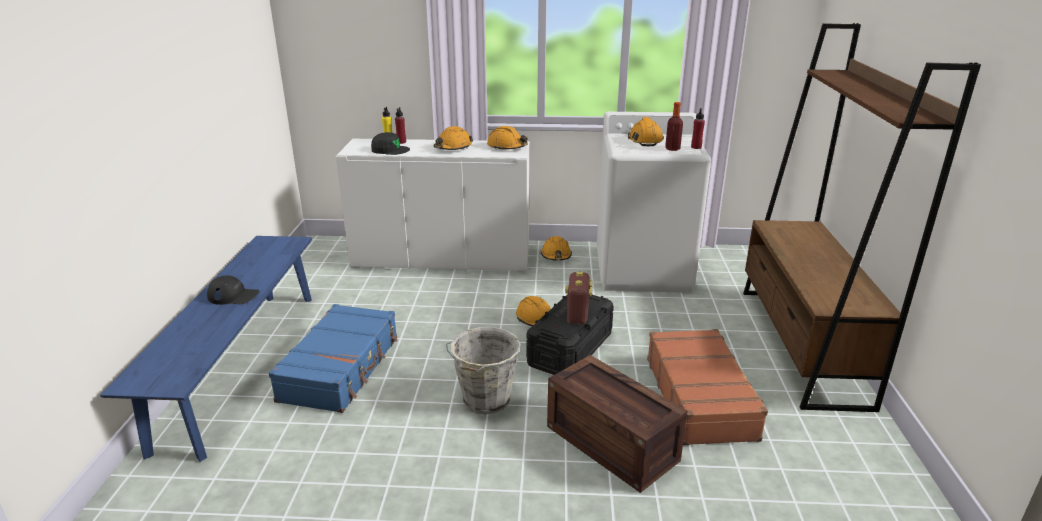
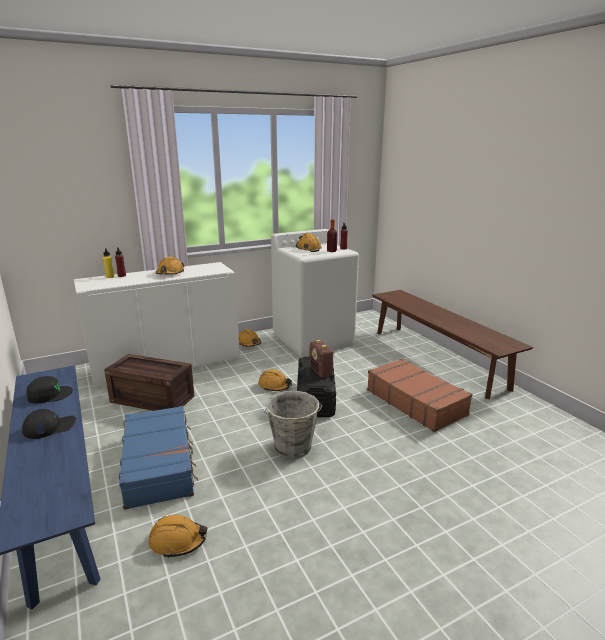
camera: 30 degrees left, 5 degrees down
(390, 150) = (120, 282): black cap -> black cap (49, 394)
(507, 147) = (210, 267): orange hard hat -> orange hard hat (178, 541)
(614, 443) = (397, 445): crate -> crate (154, 398)
(801, 345) = (436, 358): brown bookcase -> brown bench

